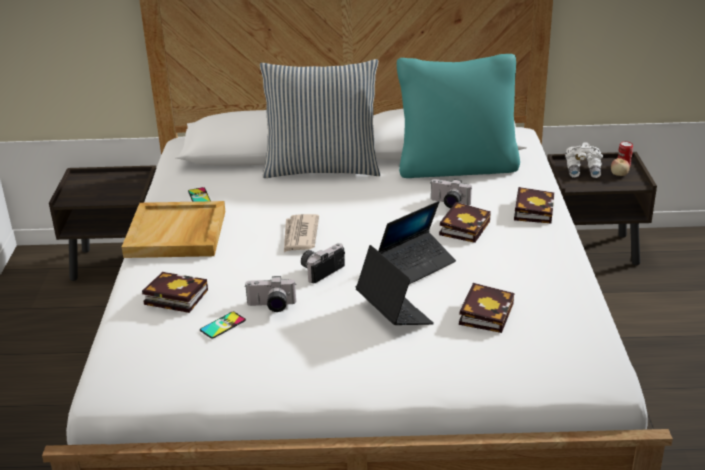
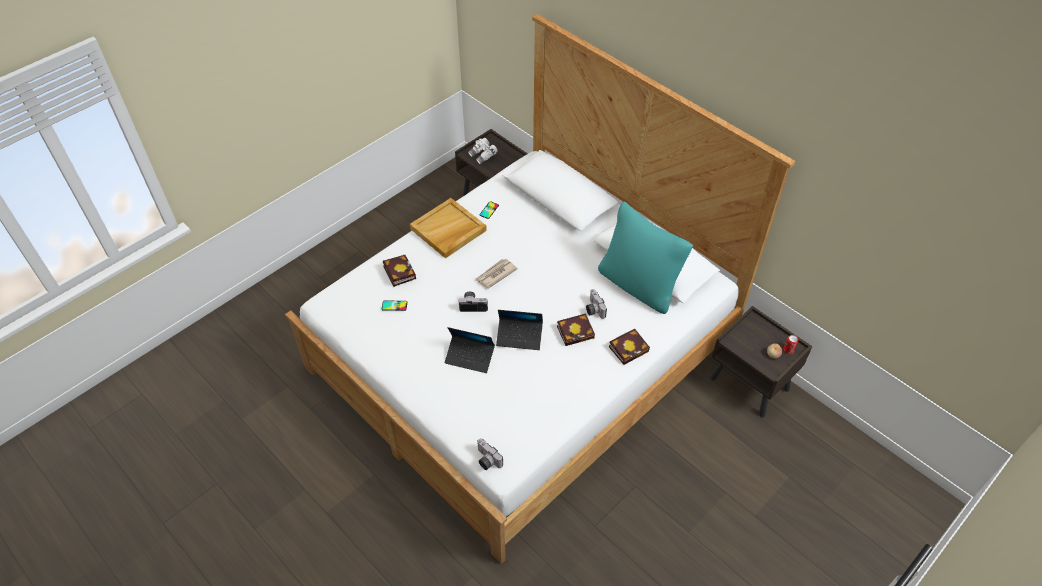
camera: 45 degrees right, 20 degrees up
(271, 306) = (425, 311): camera -> camera (486, 460)
(322, 168) = (571, 232): pillow -> none
(393, 313) = (470, 357): laptop -> laptop turned 90 degrees clockwise
(486, 312) = (506, 391): book -> none
(583, 170) = (756, 334): white binoculars -> white binoculars (483, 156)

